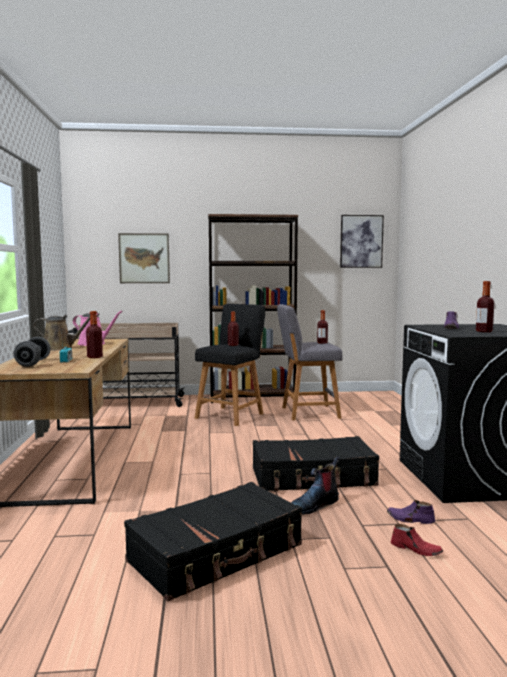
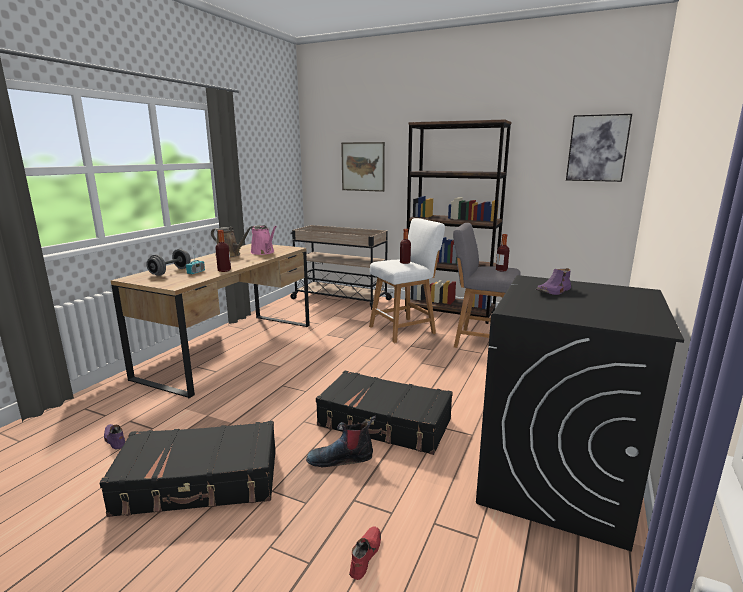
camera: 30 degrees right, 10 degrees up
(231, 415) = (404, 329): black stool -> white stool
(410, 519) = (410, 512): purple shoe -> purple shoe (114, 440)
(416, 549) = (364, 555): red shoe -> red shoe turned 135 degrees counterclockwise
(484, 331) = (577, 306): bottle -> none

